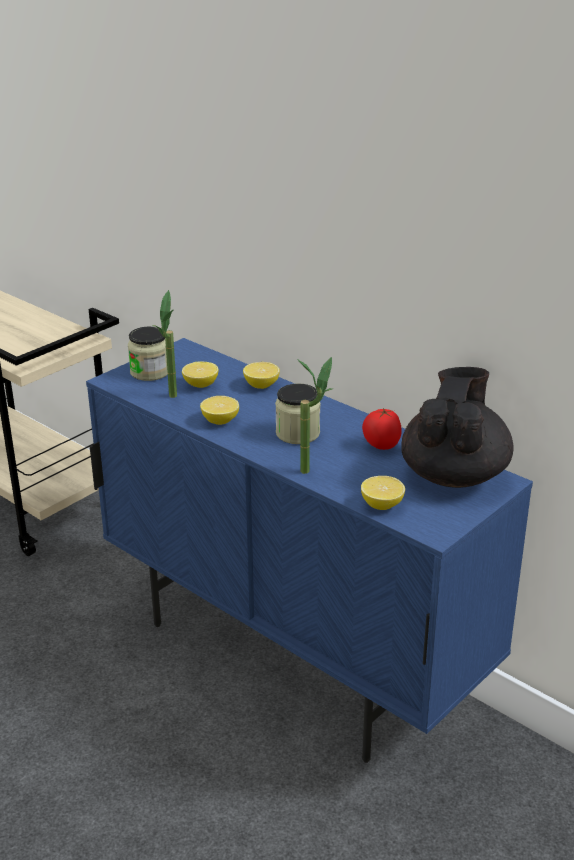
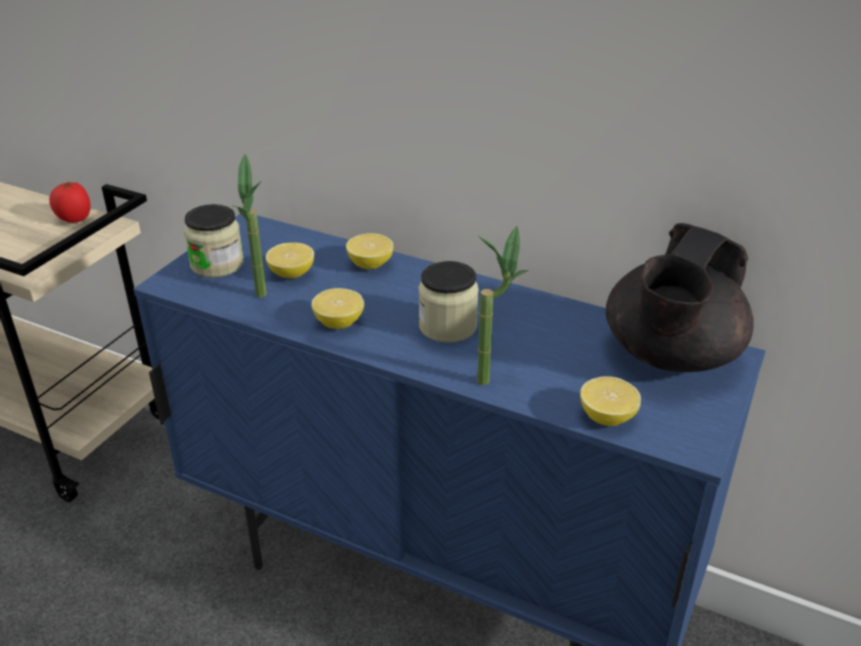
camera: 15 degrees left, 5 degrees up
(381, 445) = (560, 328): tomato -> tomato (74, 219)
(454, 474) = (670, 356): black teapot -> black teapot turned 150 degrees counterclockwise

